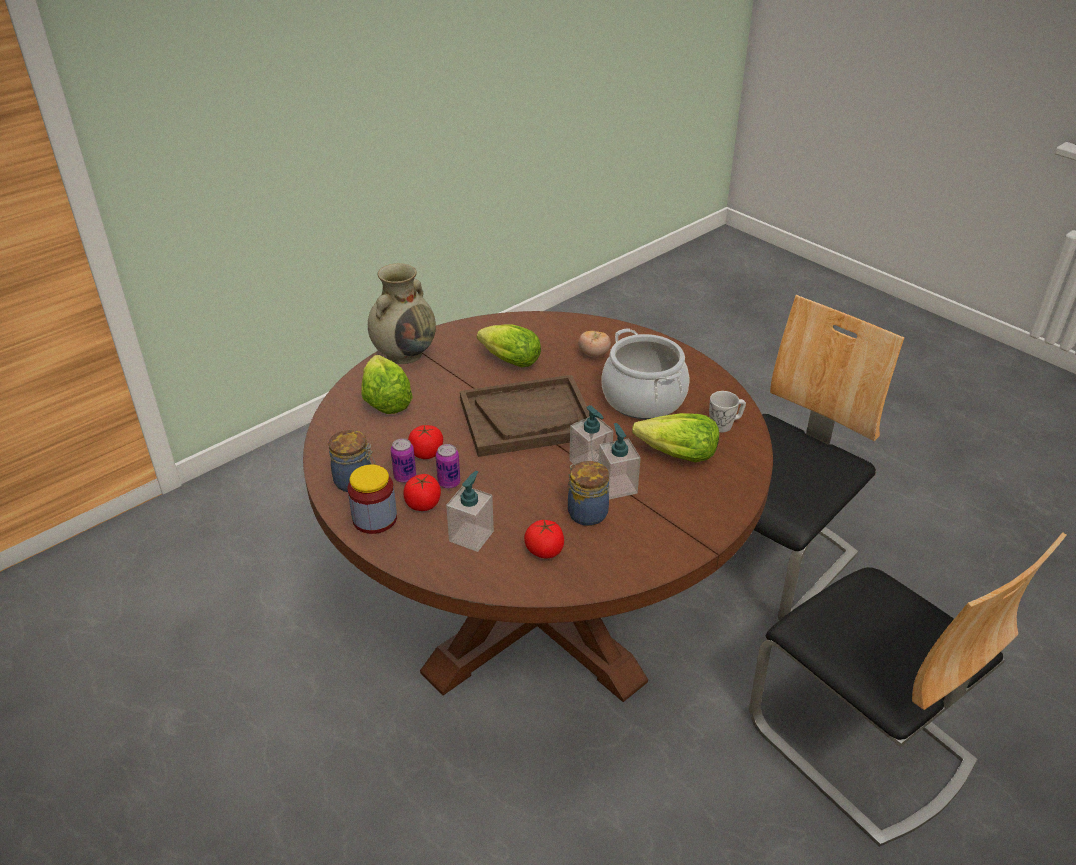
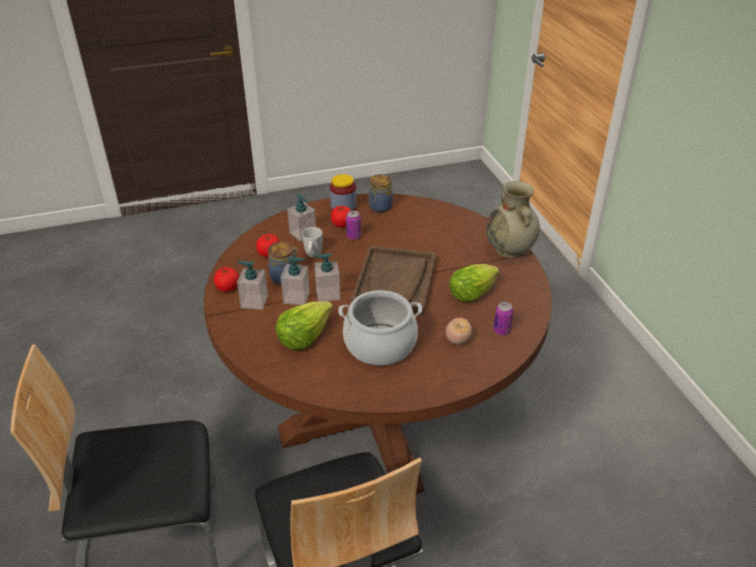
camera: 115 degrees right, 0 degrees up
(385, 400) = (454, 231): lettuce -> none
(405, 477) = (371, 223): can -> can (501, 330)
(426, 453) = (387, 235): tomato -> tomato (227, 288)
(655, 520) = (254, 302): none -> soap dispenser
(725, 425) = (317, 376): white mug -> white mug (313, 254)

